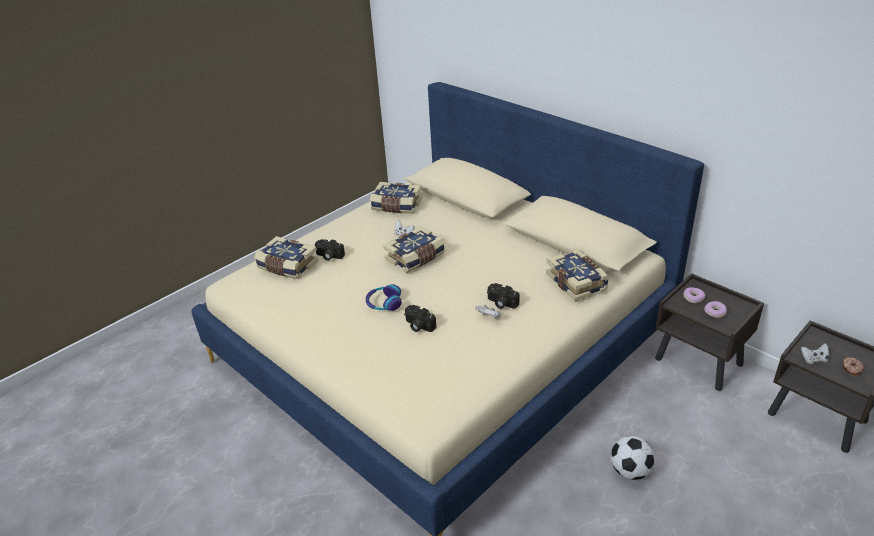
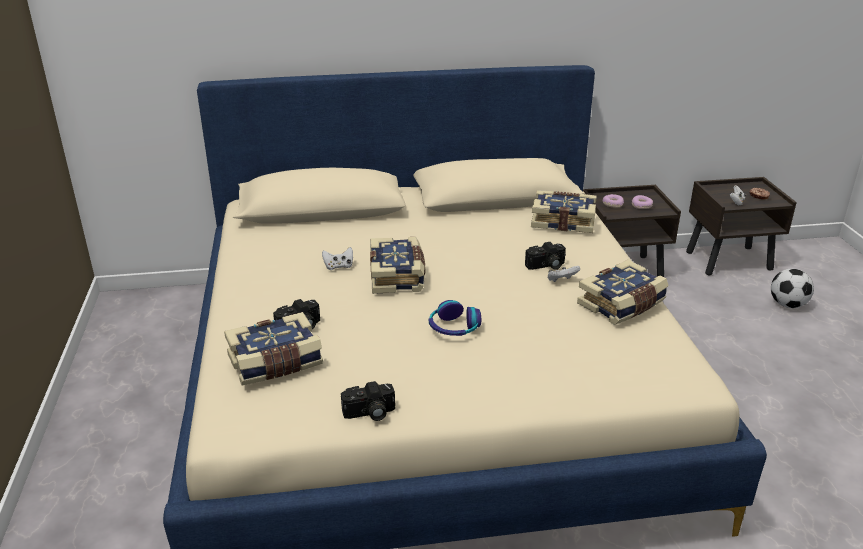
camera: 55 degrees left, 5 degrees down
(396, 206) = (269, 249): book -> book (622, 305)
(418, 326) = (523, 324): camera -> camera (369, 413)
(630, 471) = (715, 366): football -> football (787, 305)

